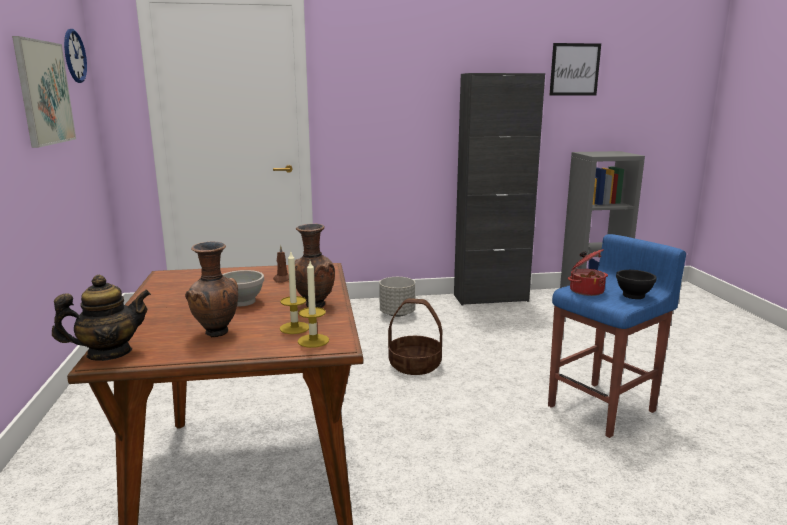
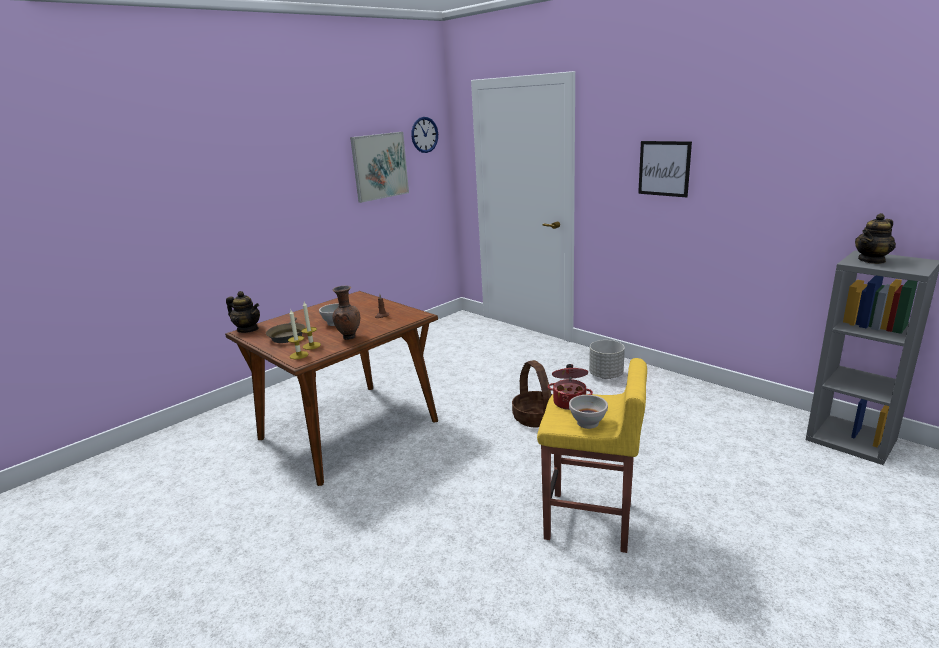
camera: 55 degrees right, 5 degrees up
(217, 334) = (287, 336): brown vase -> brown frying pan
(490, 298) = (718, 395): black cabinet -> none
(574, 69) = (872, 141): picture -> picture (664, 168)
(599, 154) = (872, 260): none -> teapot
(603, 408) = (590, 521): blue stool -> yellow stool
(632, 295) = (587, 422): black bowl -> white bowl

